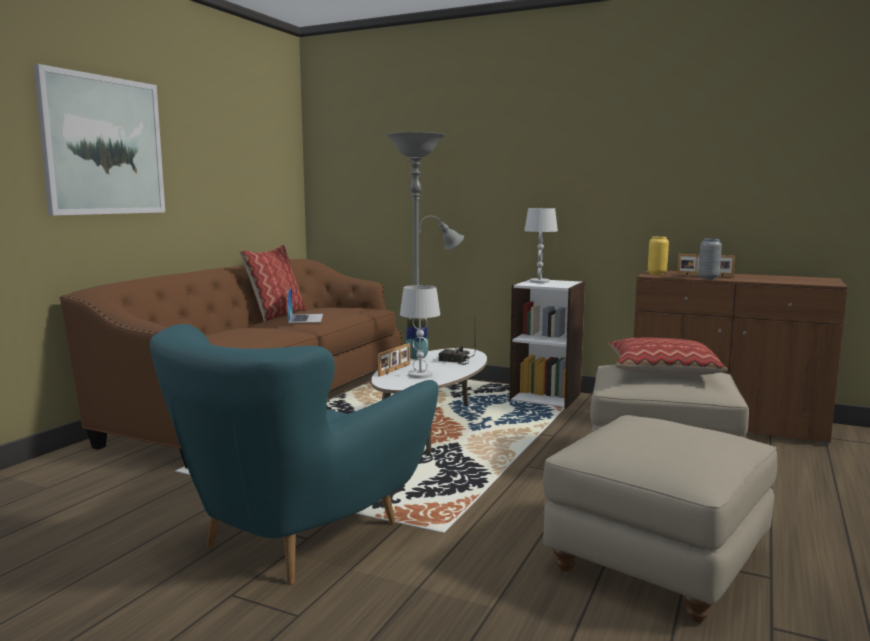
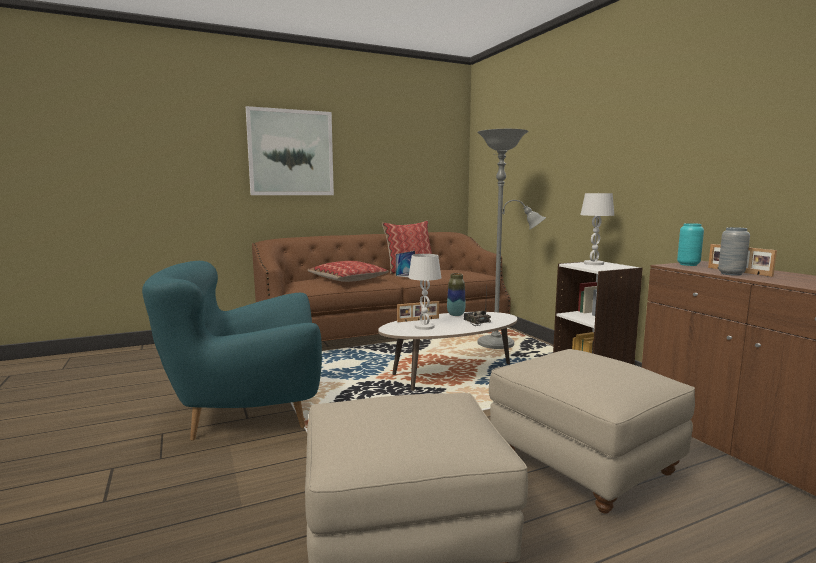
camera: 40 degrees right, 0 degrees up
(657, 273) = (688, 264): yellow vase -> turquoise vase
(662, 370) = (589, 364): pillow -> pillow (348, 279)

